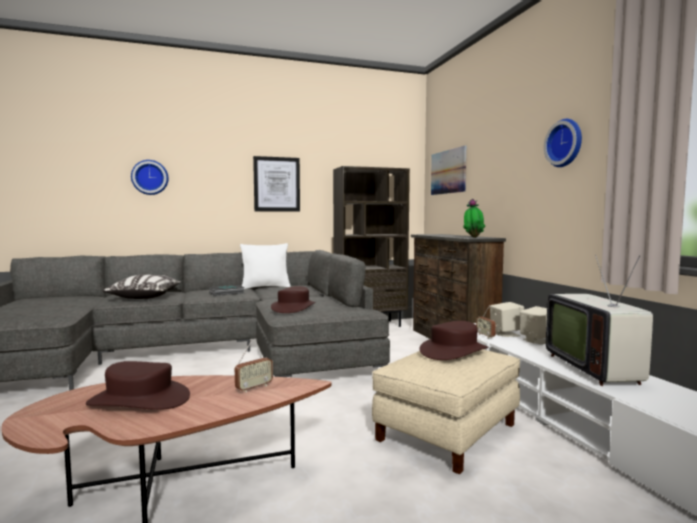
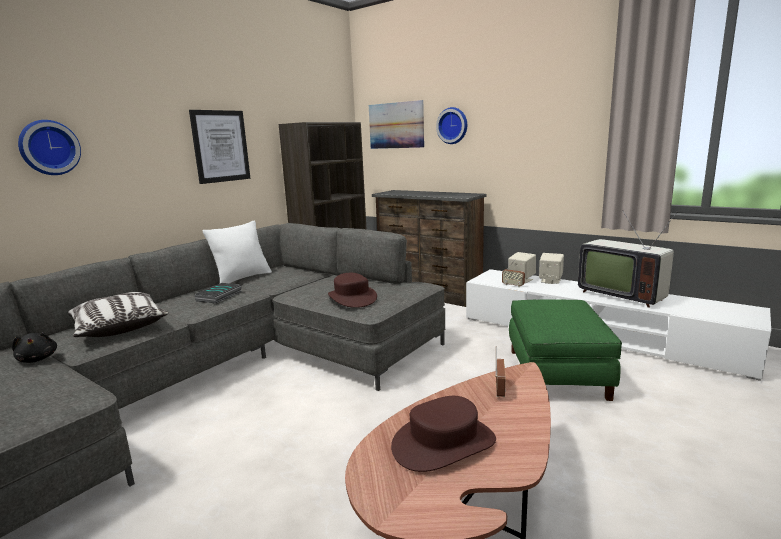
camera: 35 degrees left, 10 degrees up
(86, 302) = (38, 359): none -> black plush toy
(448, 432) = (557, 373): beige ottoman -> green ottoman
(453, 351) = (559, 307): brown hat -> none
(473, 237) = (460, 195): potted plant -> none
(566, 143) = (554, 111): wall clock -> wall clock (453, 125)

